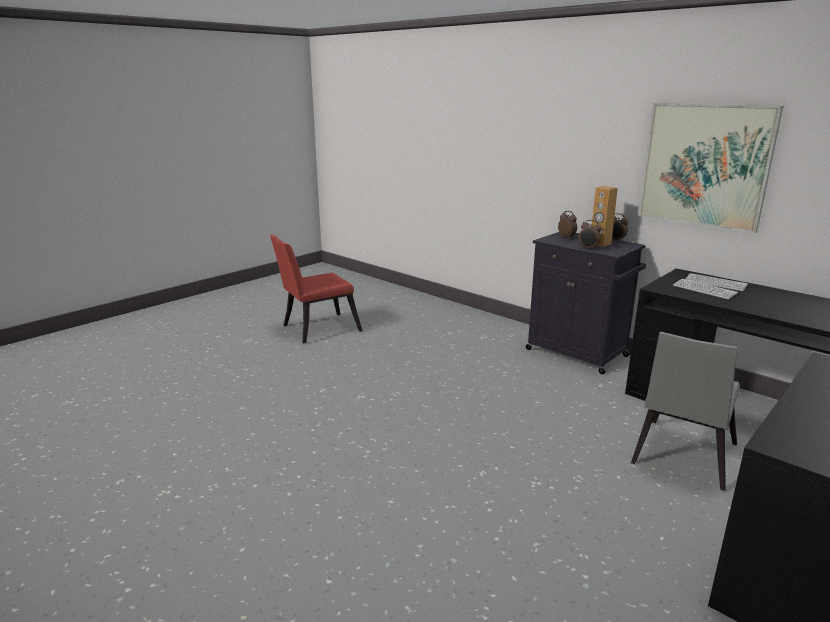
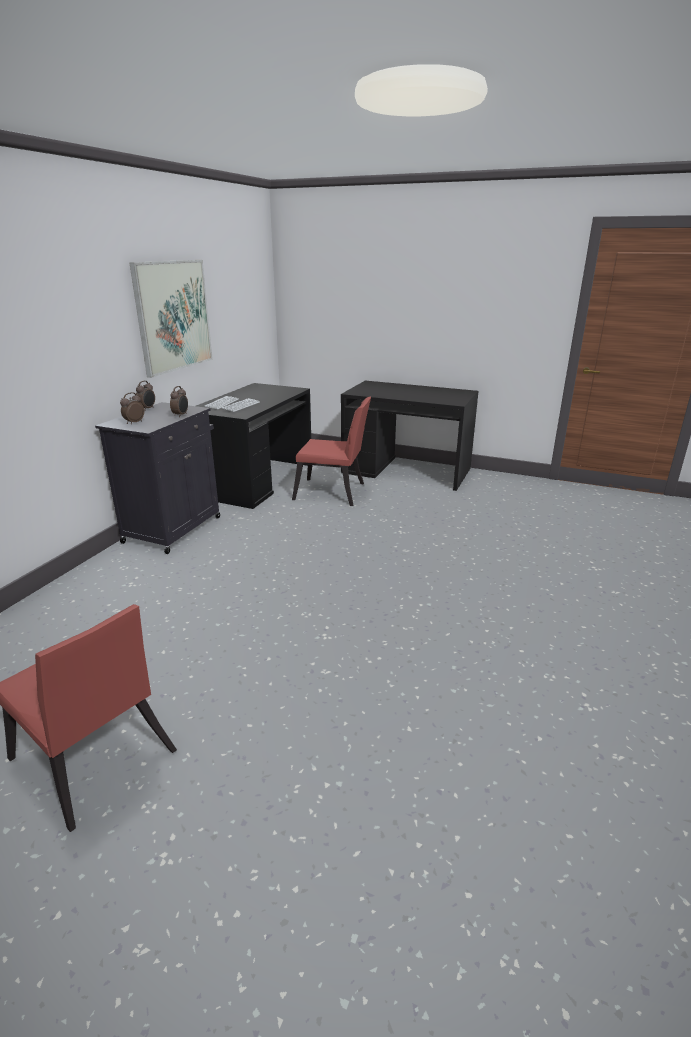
camera: 110 degrees left, 5 degrees up
(600, 244) = (162, 412): brown speaker -> none
(681, 456) = (333, 493): grey chair -> red chair

